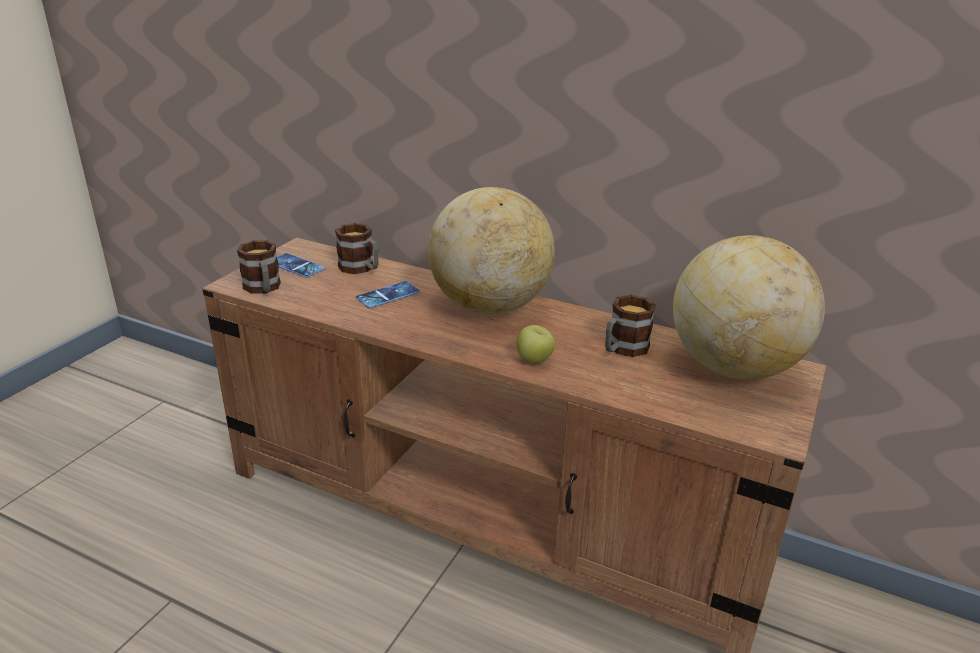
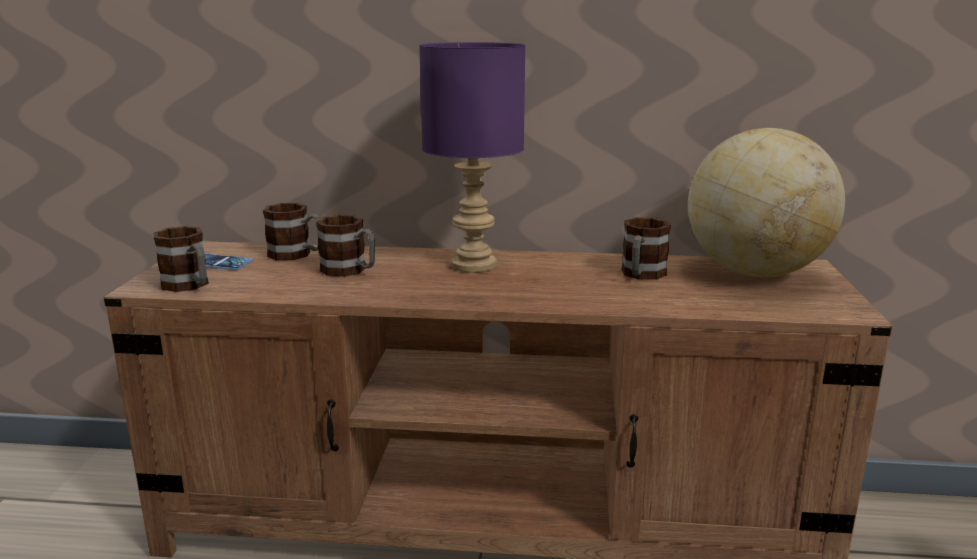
camera: 20 degrees left, 10 degrees down
(388, 295) = (350, 271): phone -> mug
(490, 306) = (474, 264): globe -> purple table lamp
(534, 360) = (564, 296): apple -> none

